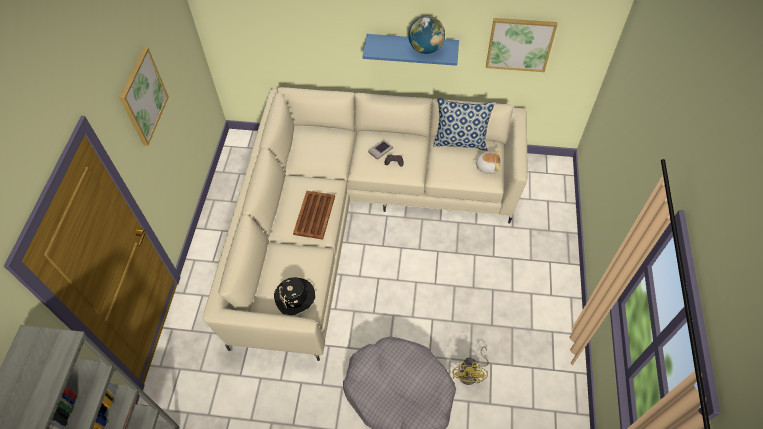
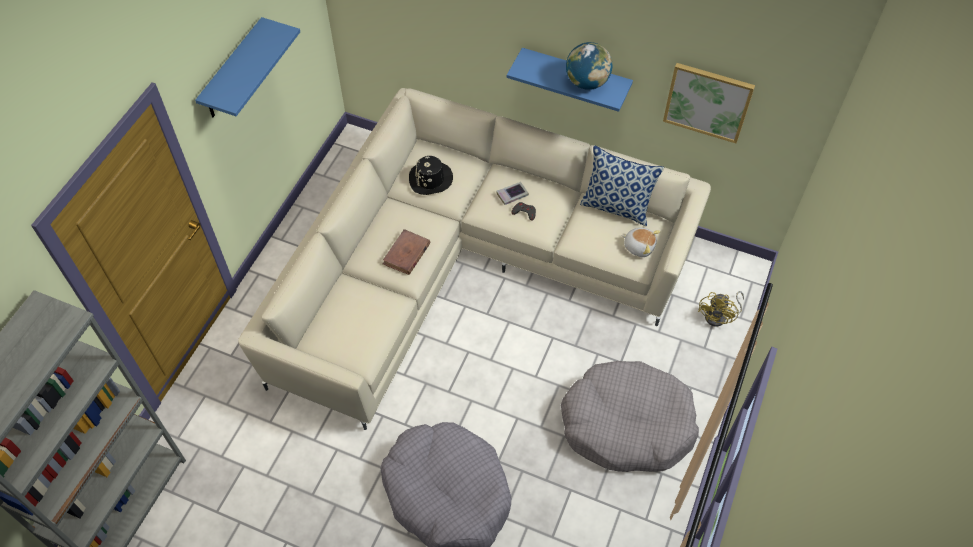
camera: 15 degrees right, 0 degrees up
(143, 97) = (233, 71): picture -> blue shelf
(294, 297) = (351, 345): black hat -> black hat (430, 179)
(315, 214) = (406, 254): brown tray -> brown book
(471, 373) = (542, 495): yellow fan -> yellow fan (719, 316)
(514, 302) = (626, 424): none -> grey dog bed

